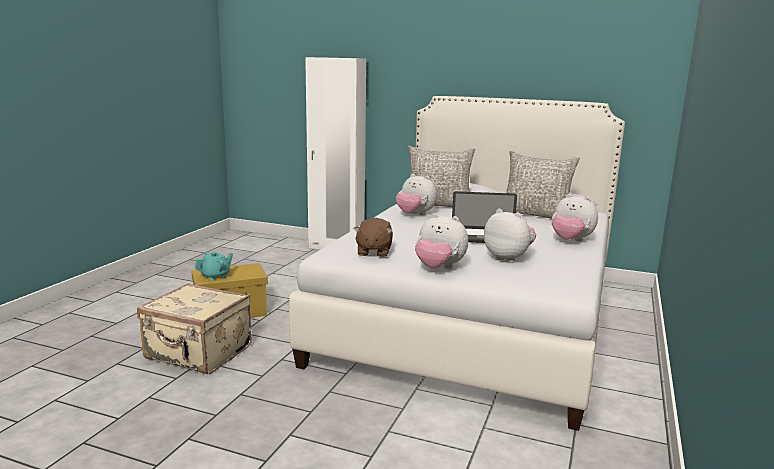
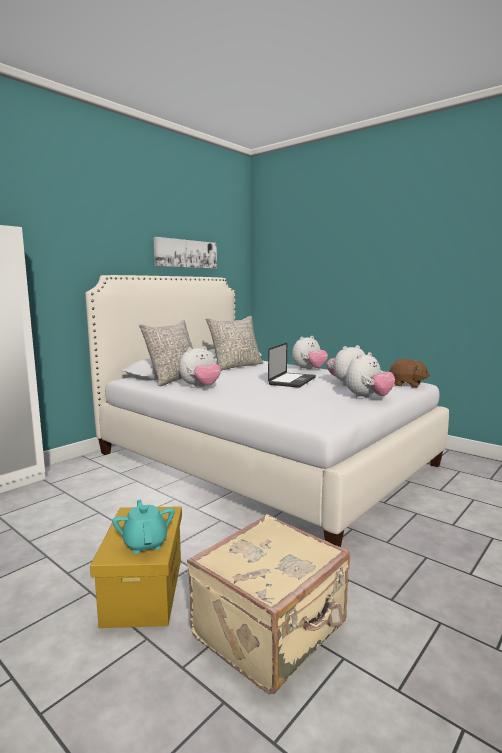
camera: 70 degrees left, 5 degrees down
(373, 252) = (320, 407): brown plush toy -> brown plush toy (407, 385)
(554, 72) = (186, 253): none -> picture

